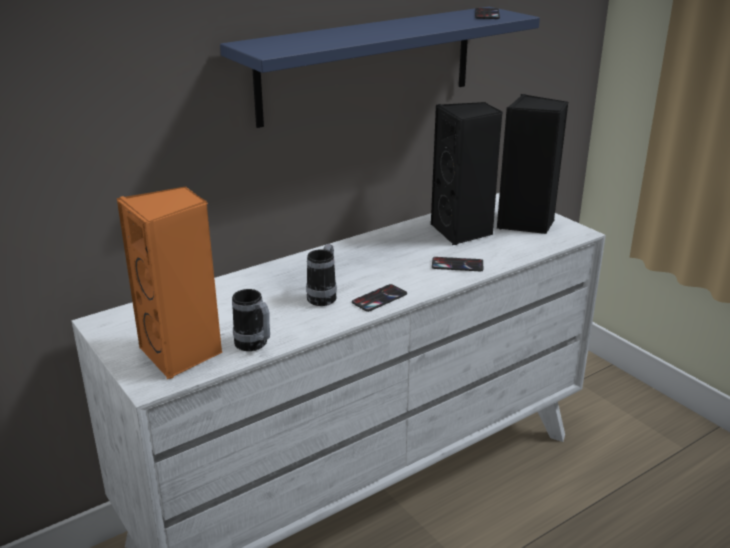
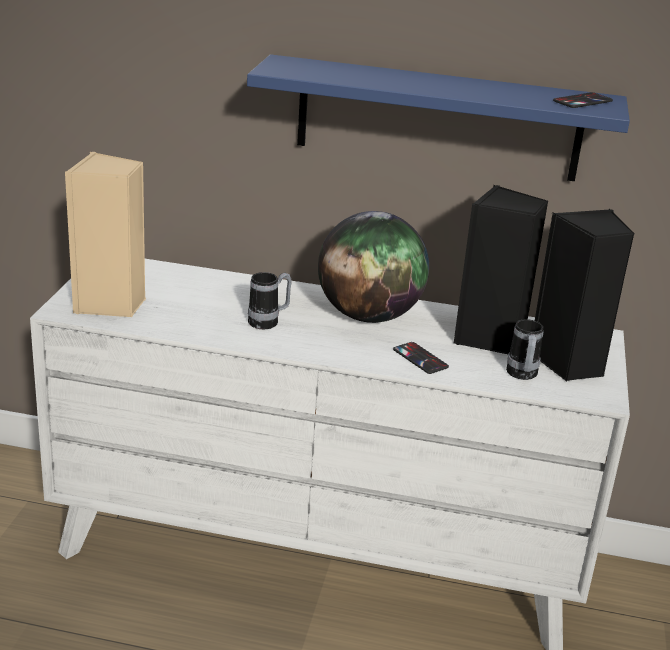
camera: 45 degrees right, 0 degrees up
(182, 354) = (110, 304): orange speaker -> beige speaker
(254, 346) = (157, 325): mug -> mug (522, 375)
(373, 256) = (369, 316): none -> globe
(379, 298) = (302, 345): phone -> none

